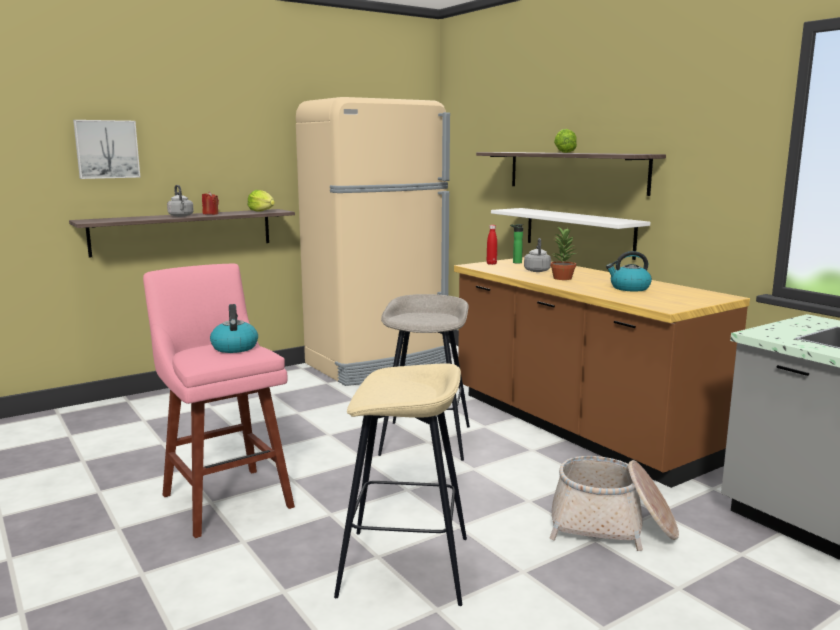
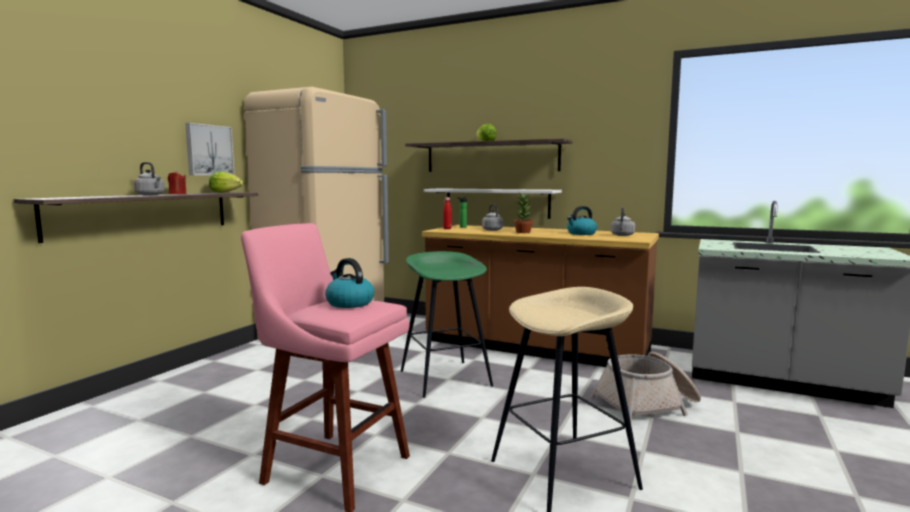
camera: 30 degrees left, 5 degrees down
(107, 149) = (59, 119): picture -> picture (208, 150)
(426, 440) = (445, 378): grey stool -> green stool
(675, 297) = (622, 235): none -> grey kettle

